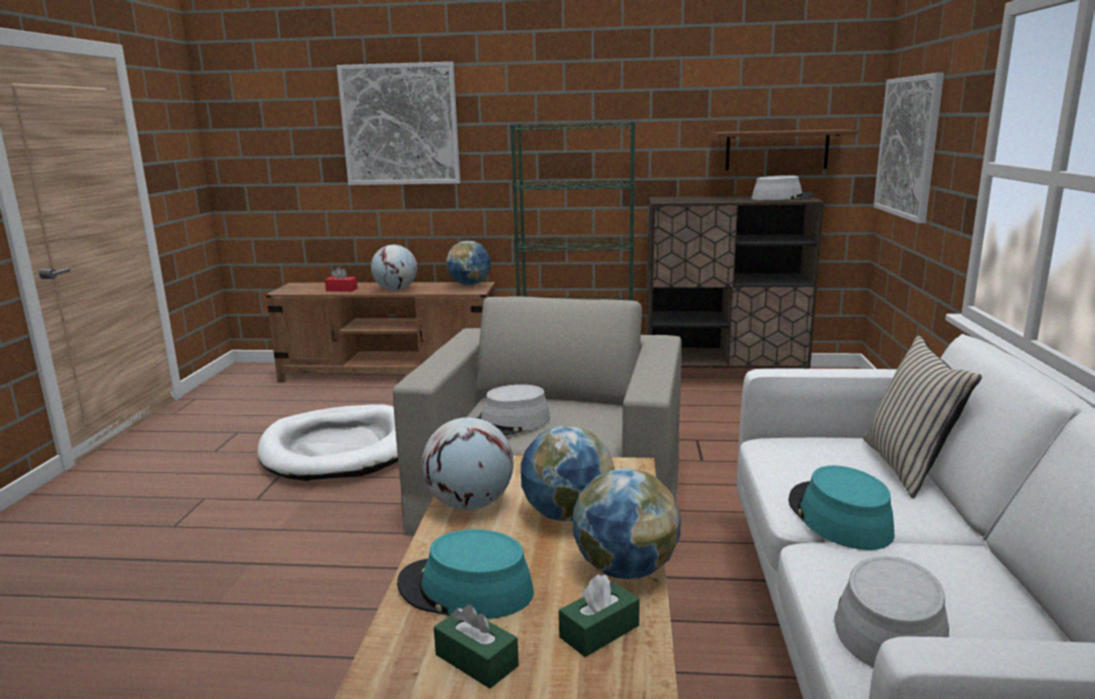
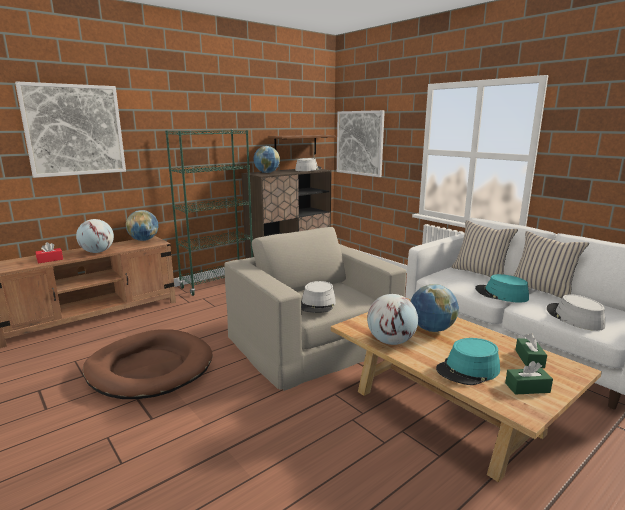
camera: 45 degrees left, 0 degrees up
(340, 449) = (150, 368): white dog bed -> brown dog bed
(625, 569) = (490, 337): globe -> globe (267, 173)
(974, 547) = (542, 290): none -> beige pillow

